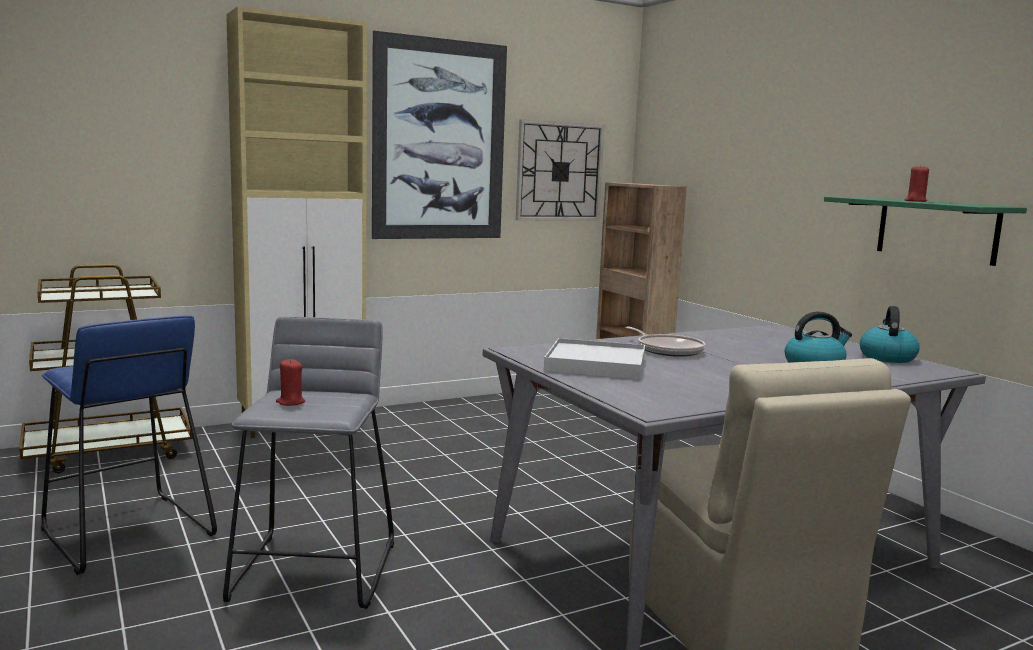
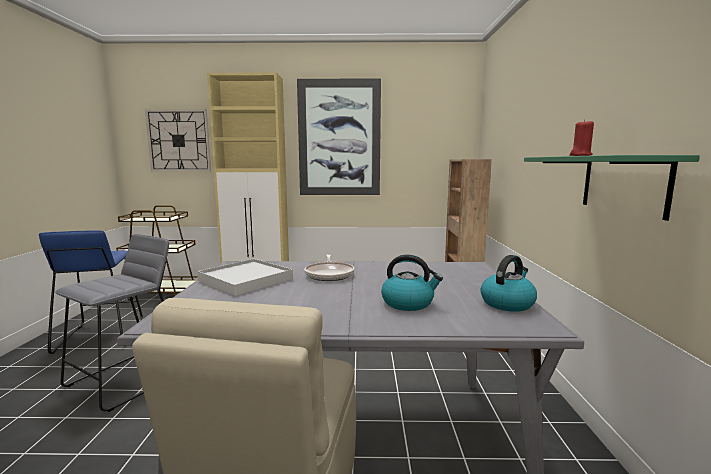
camera: 30 degrees right, 0 degrees up
(290, 402) = (100, 282): red candle -> none
(559, 171) = (421, 154): wall clock -> wall clock (179, 141)

